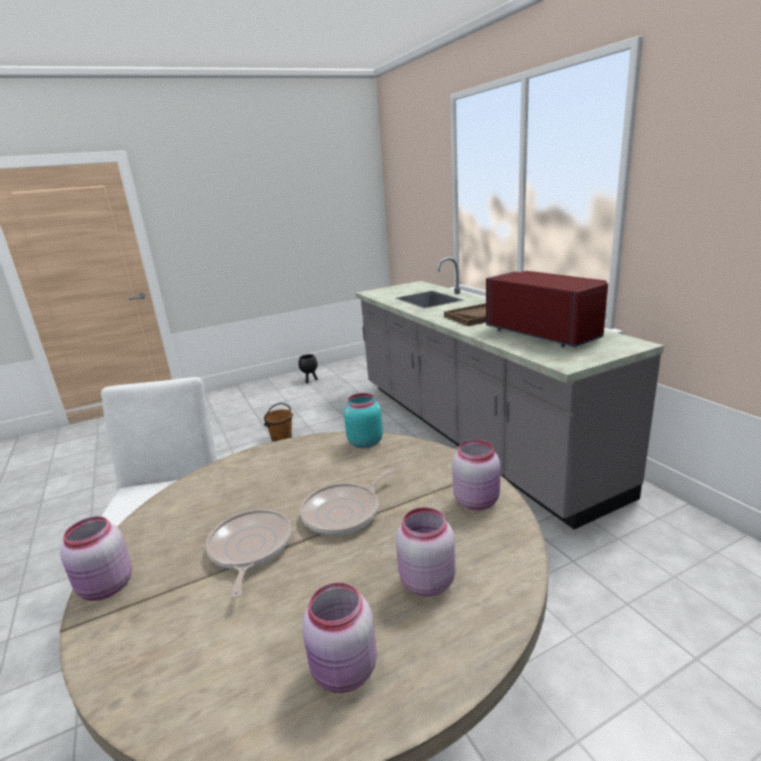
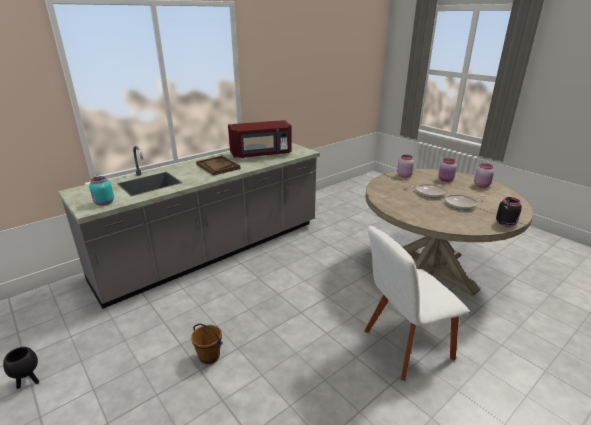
camera: 105 degrees left, 5 degrees up
(106, 588) = (506, 223): pink jar -> black jar
(364, 442) = (378, 195): turquoise jar -> turquoise jar (104, 203)
(543, 333) = (261, 154): red microwave -> red microwave turned 150 degrees counterclockwise

